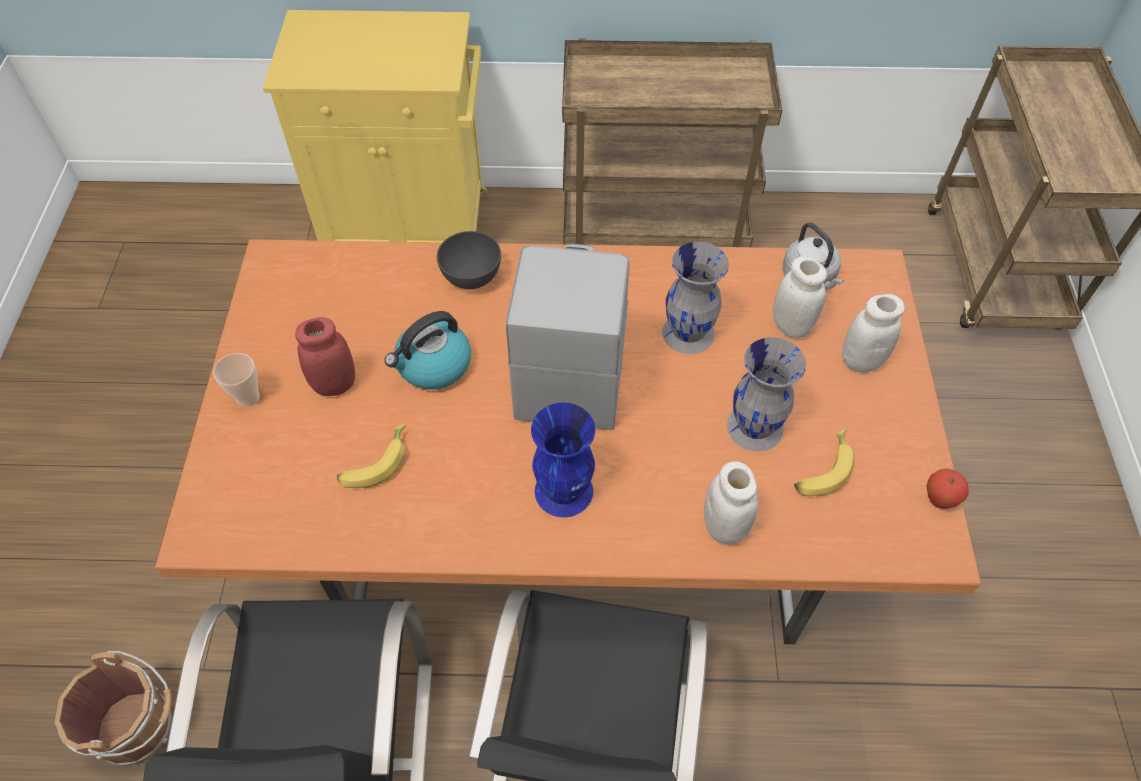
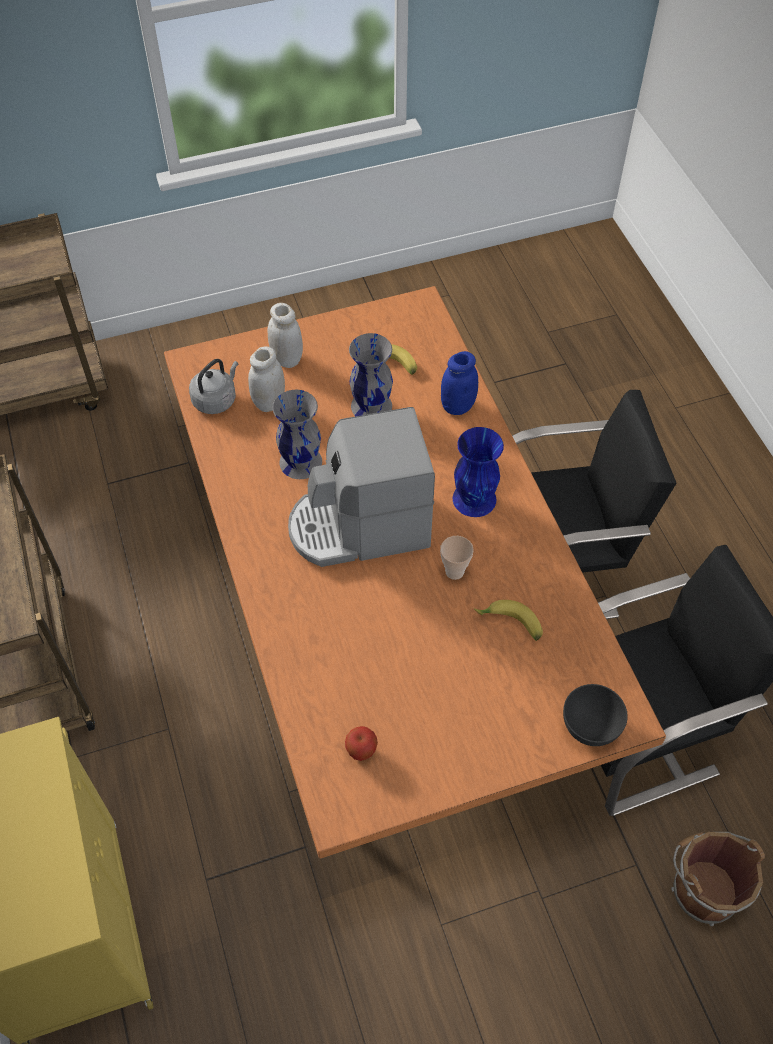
camera: 110 degrees left, 0 degrees up
(248, 397) = (496, 748): cup -> cup (454, 571)
(334, 384) = (453, 687): red jar -> none
(433, 366) = (404, 621): kettle -> none
(472, 277) = (297, 629): grey bowl -> grey bowl (589, 726)
(724, 526) = (457, 406): white jar -> blue jar
(939, 500) = (386, 308): apple -> apple (361, 752)

